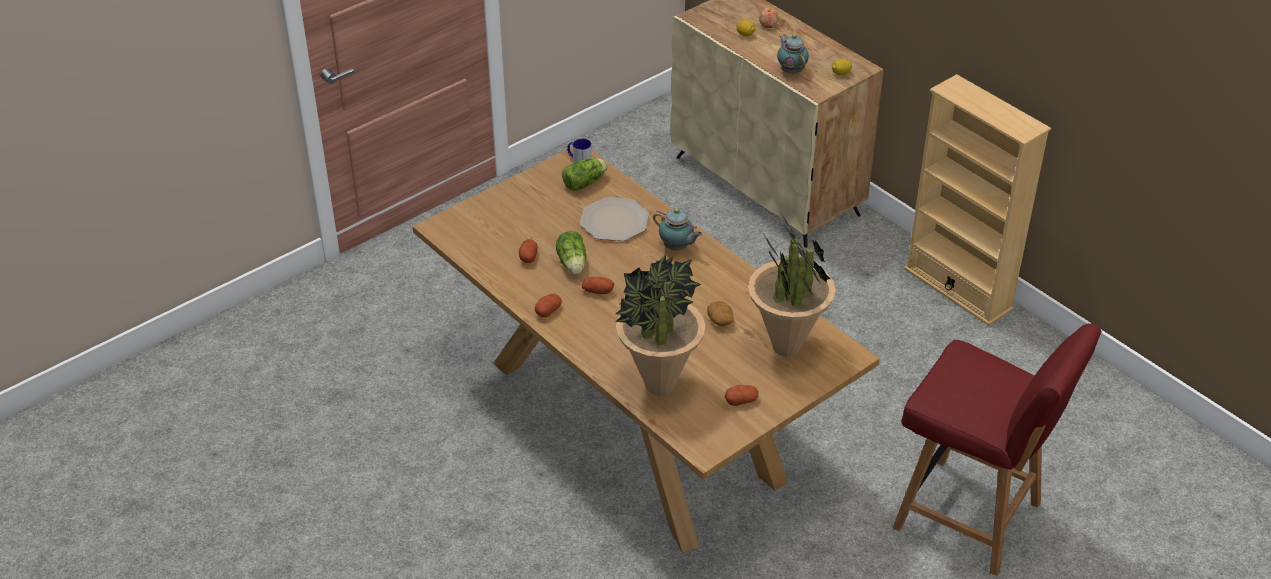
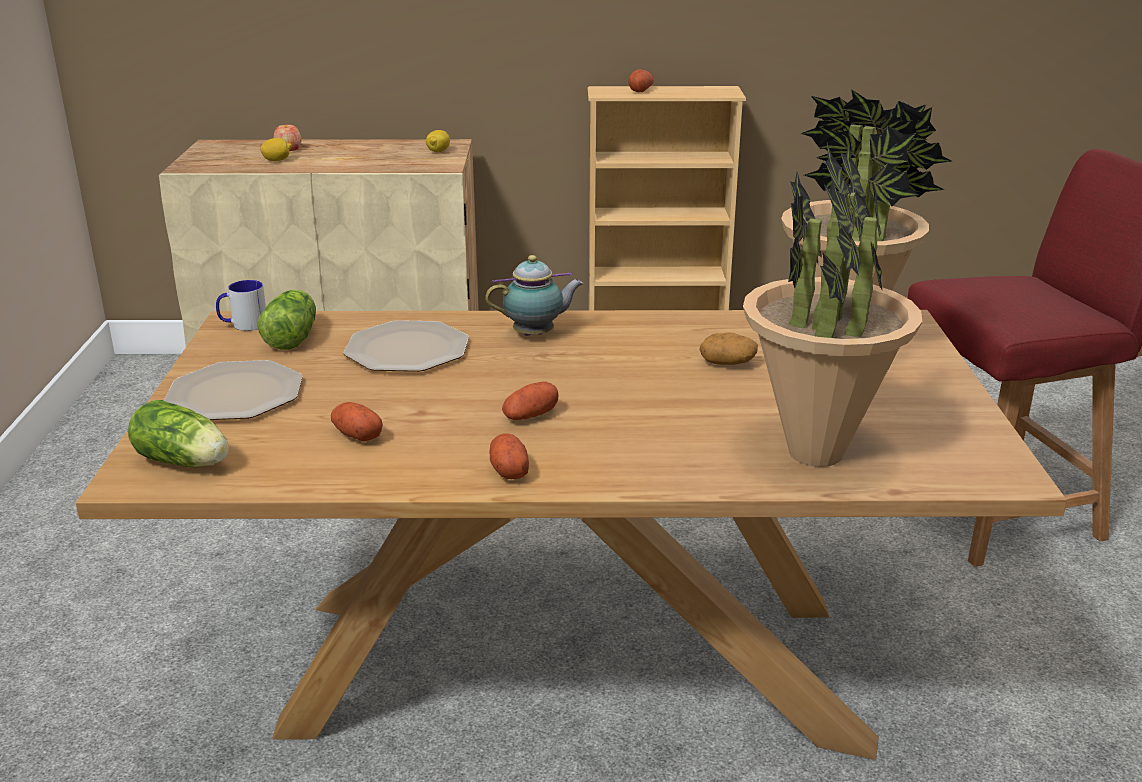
camera: 50 degrees left, 15 degrees down
(520, 204) = (235, 394): none -> plate
(572, 264) = (439, 410): lettuce -> lettuce (185, 462)
(741, 401) = (920, 411): potato -> potato (640, 90)
(791, 71) = (384, 164): teapot -> none

